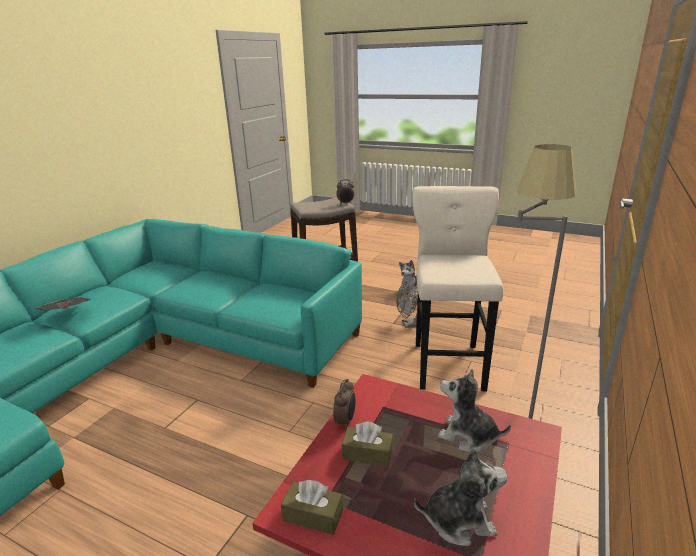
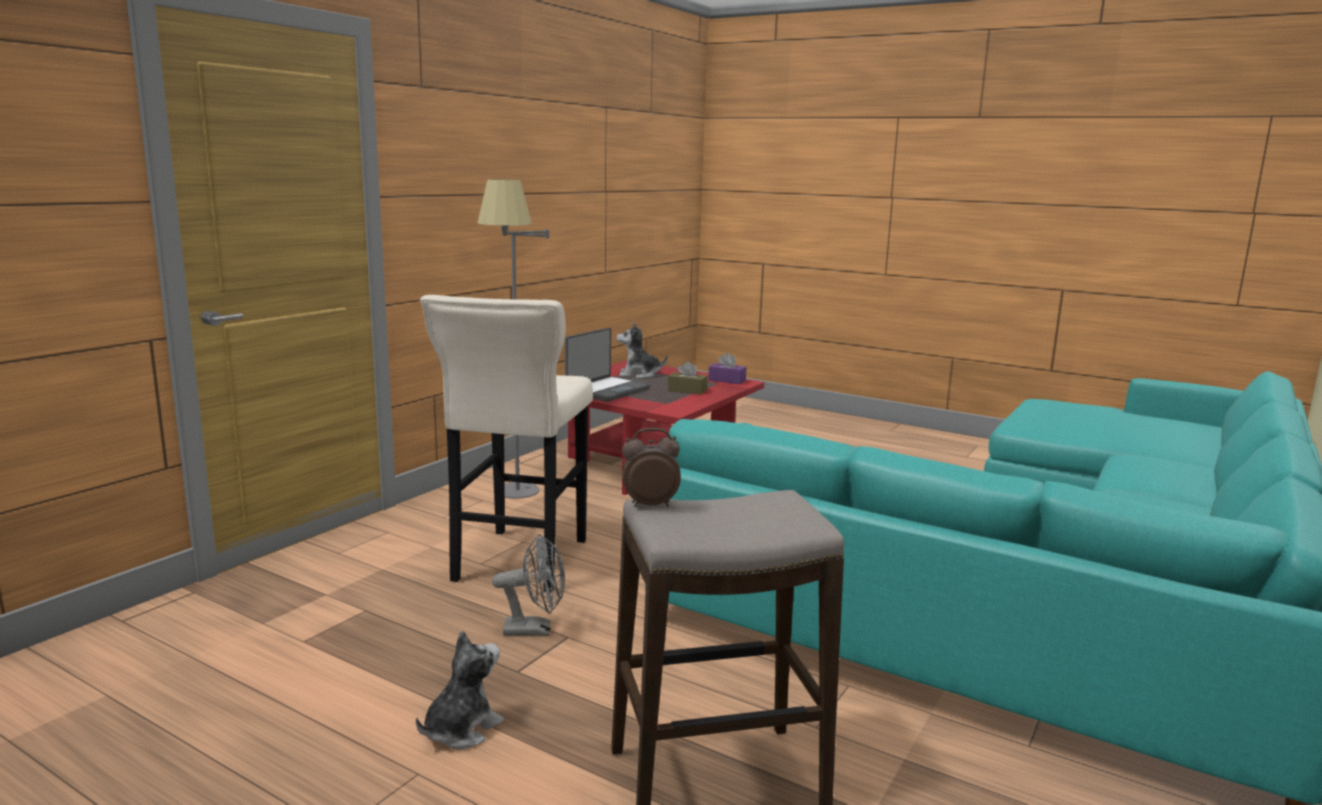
camera: 175 degrees left, 10 degrees down
(67, 316) = (1148, 492): newspaper -> none
(313, 515) = (727, 380): brown tissue box -> purple tissue box
(345, 421) = (701, 400): alarm clock -> none
(467, 436) = (606, 390): plush toy -> laptop

